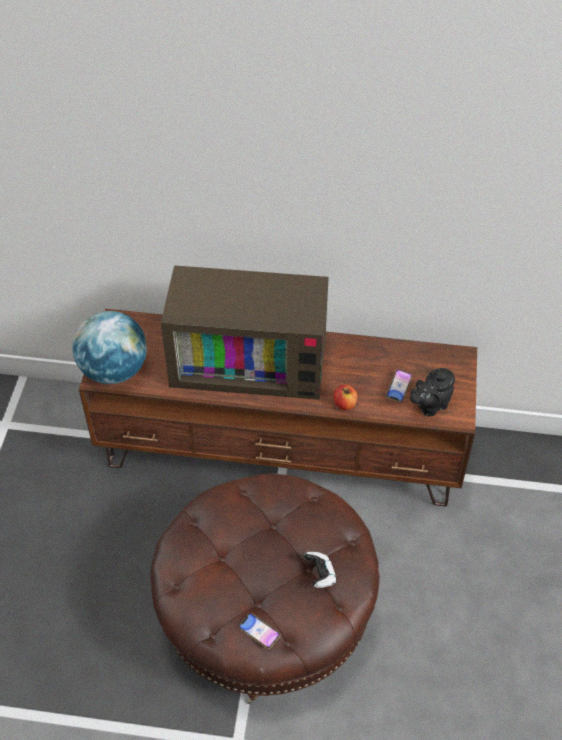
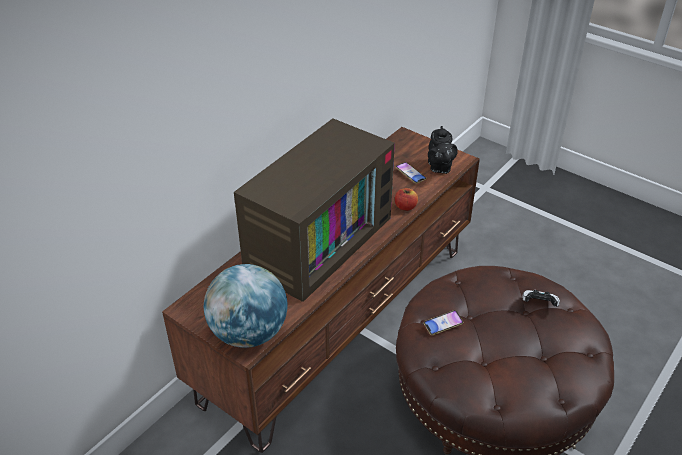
camera: 60 degrees left, 10 degrees down
(259, 632) = (577, 364): phone -> phone (443, 324)

